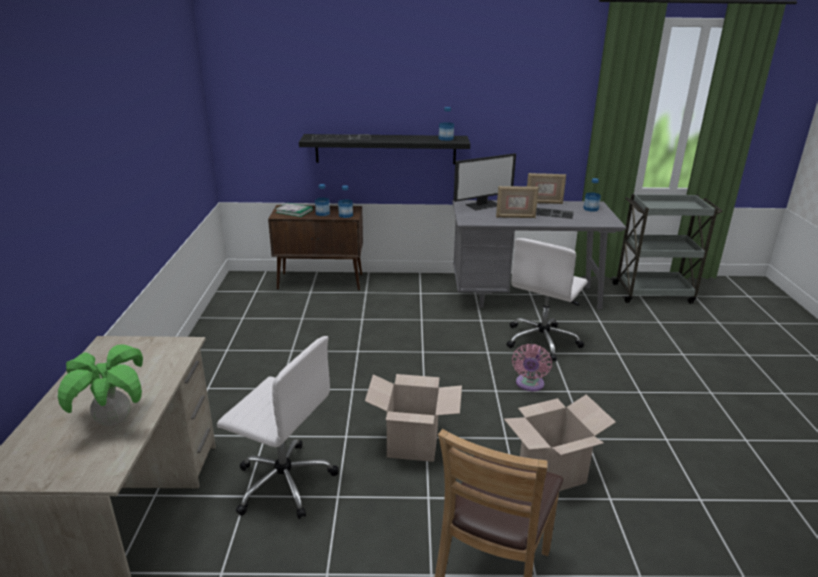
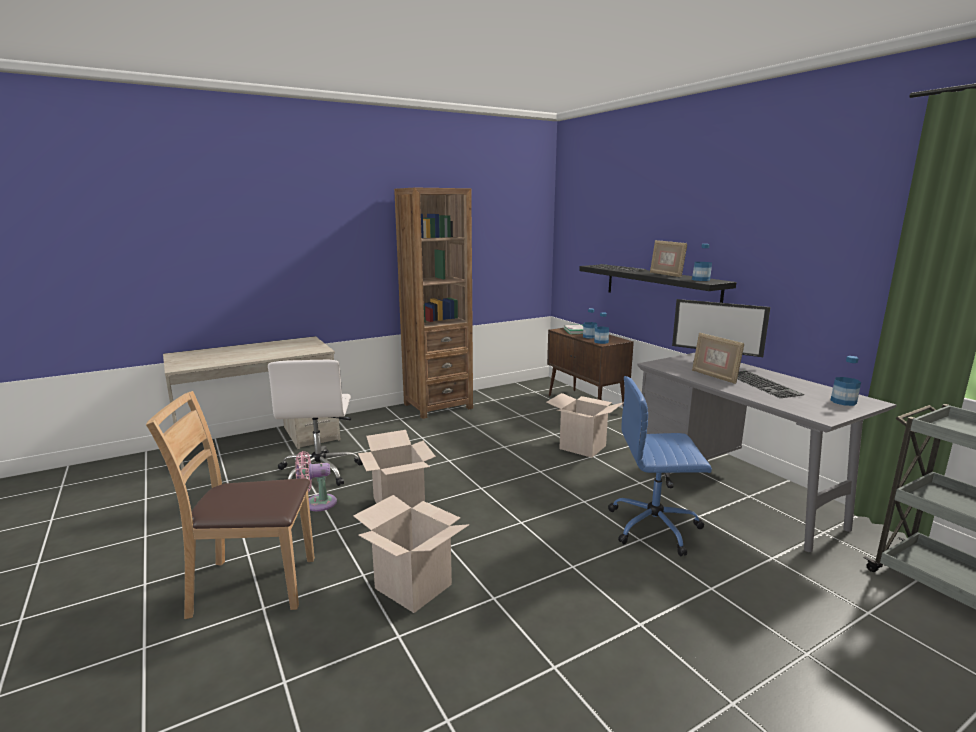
camera: 60 degrees right, 10 degrees down
(113, 420) = (229, 358): potted plant -> none
(209, 353) = (438, 406): none -> brown bookcase
(401, 317) = (582, 447): none -> cardboard box
(529, 385) = (554, 538): pink fan -> pink fan (317, 503)
(542, 341) = (655, 527): white office chair -> blue office chair
(543, 203) = (795, 380): picture frame -> picture frame (666, 275)

